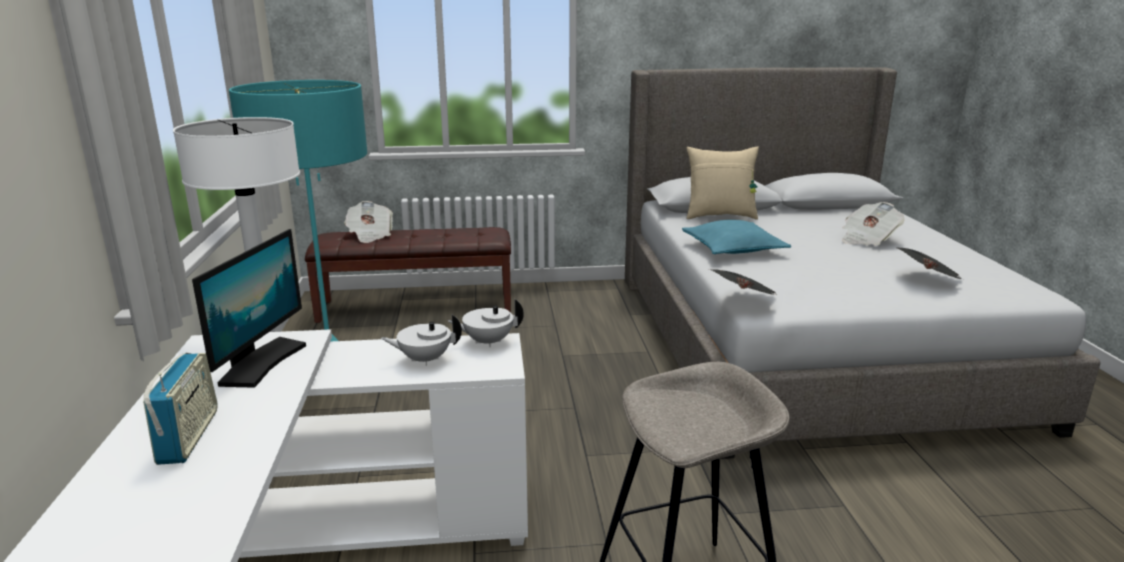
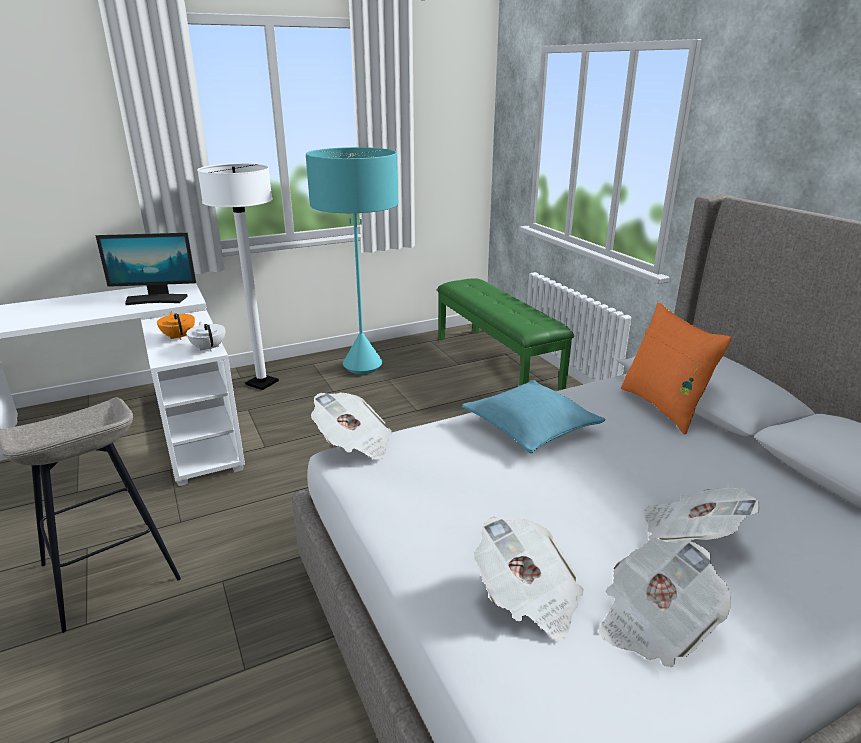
camera: 70 degrees right, 5 degrees up
(189, 436) = (73, 306): radio -> none
(370, 235) = (486, 290): newspaper -> newspaper (653, 622)
(416, 307) = (497, 363): brown bench -> green bench
(424, 359) = (179, 337): white teapot -> orange teapot
(719, 216) = (662, 408): beige pillow -> orange pillow

